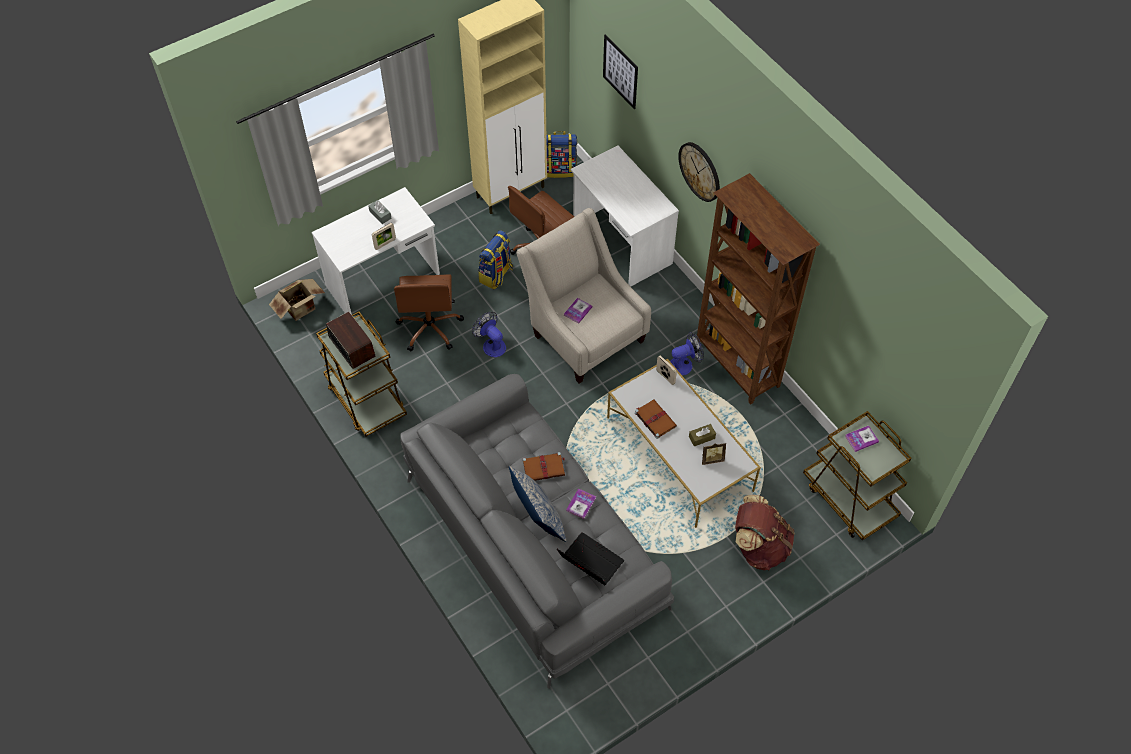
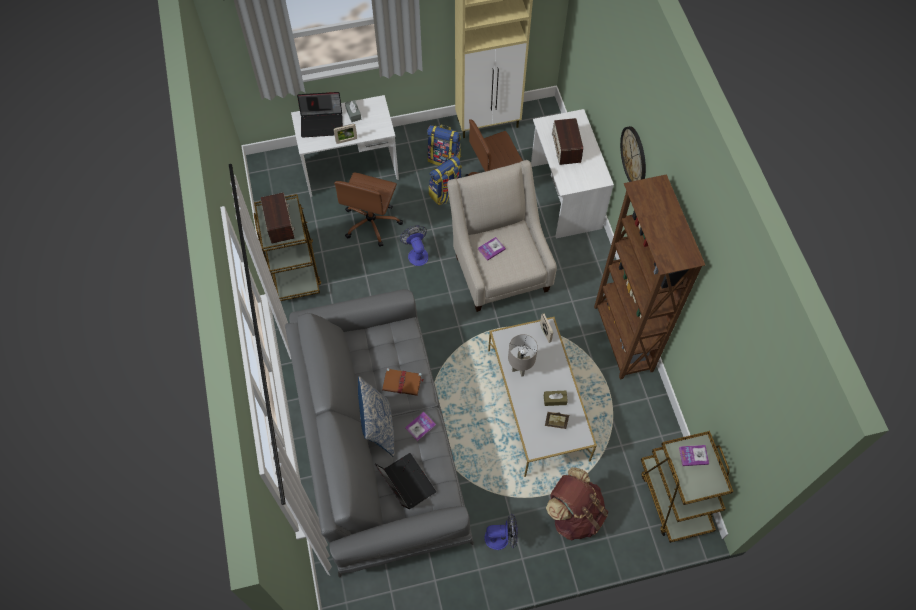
camera: 20 degrees right, 5 degrees up
(301, 309) = (275, 175): cardboard box -> none
(351, 233) = (322, 123): none -> laptop
(560, 169) = (538, 115): backpack -> backpack (444, 158)
(616, 187) = (566, 147): none -> radio
(620, 71) = (596, 42): picture -> none
(654, 419) = (520, 369): brown book -> grey table lamp
(684, 364) = (576, 323): fan -> fan (501, 537)

